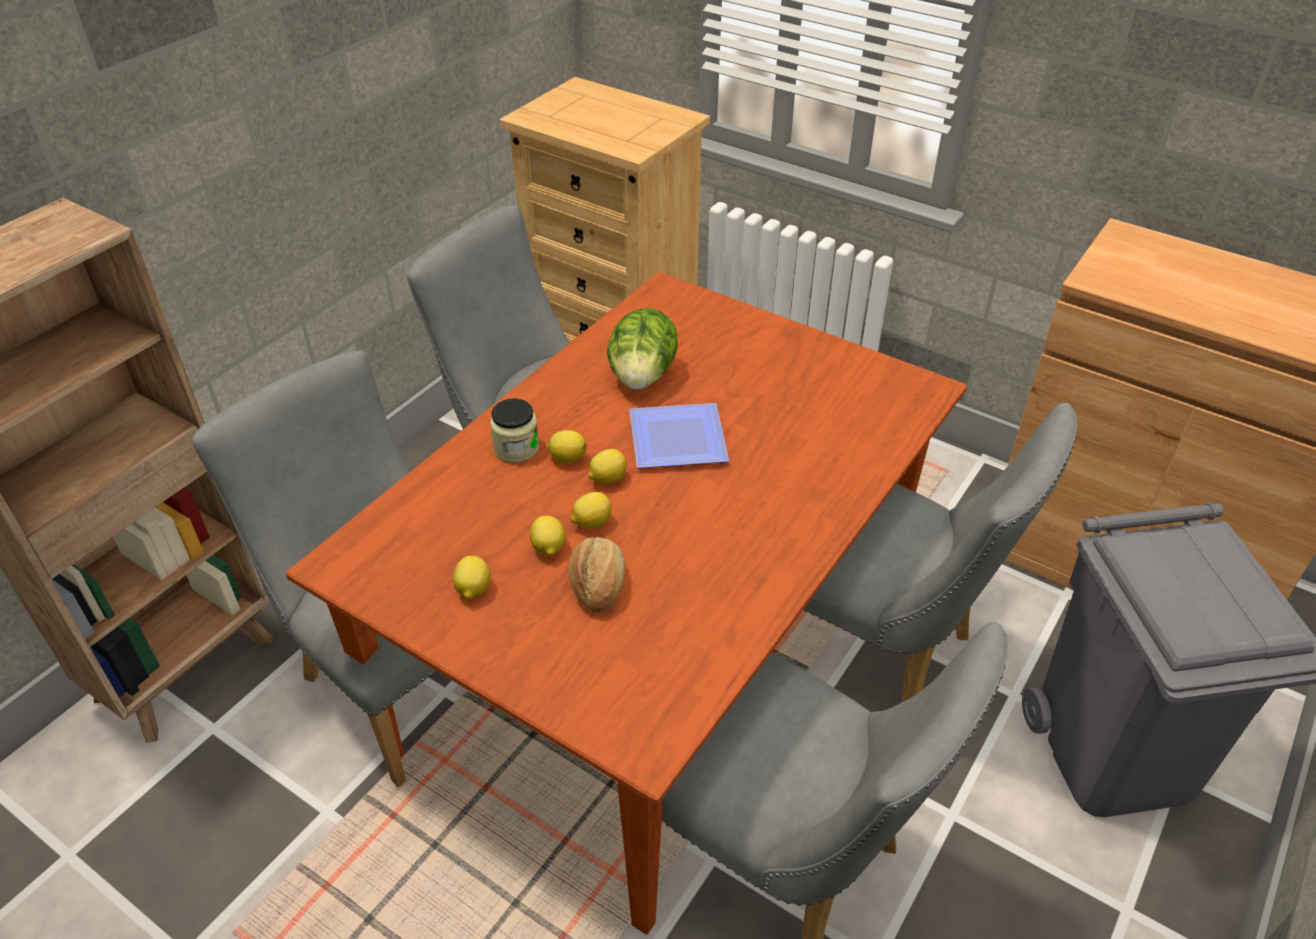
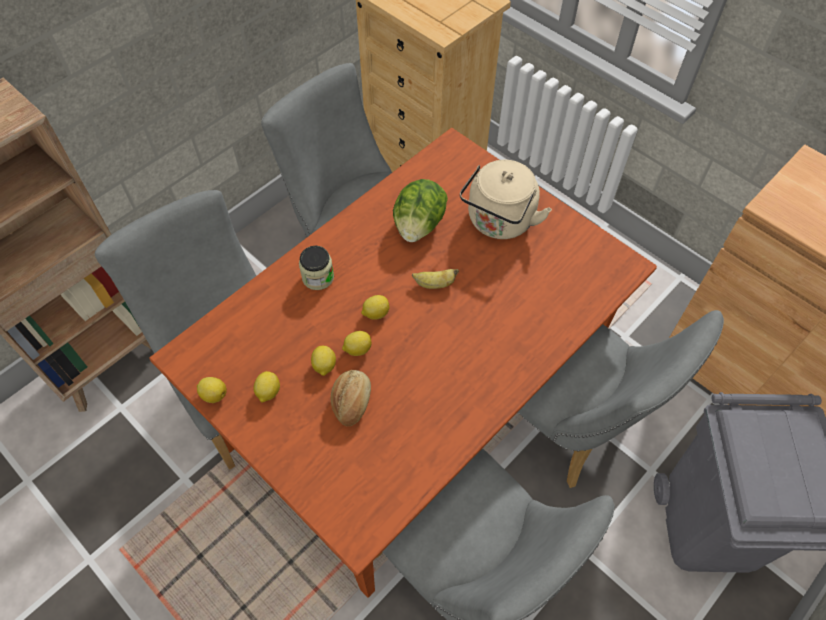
camera: 10 degrees right, 15 degrees up
(567, 458) = (351, 291): lemon -> lemon (213, 394)
(680, 437) = (434, 284): plate -> banana
(748, 361) = (499, 222): none -> beige kettle

